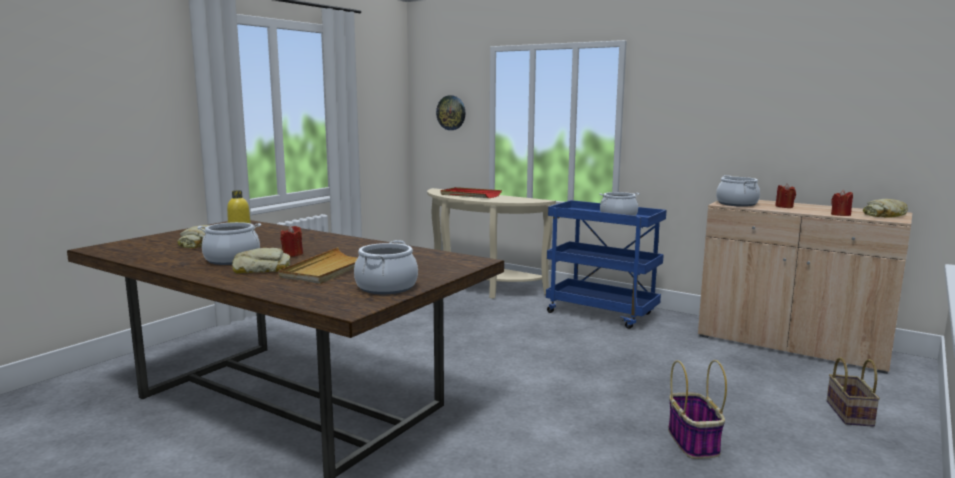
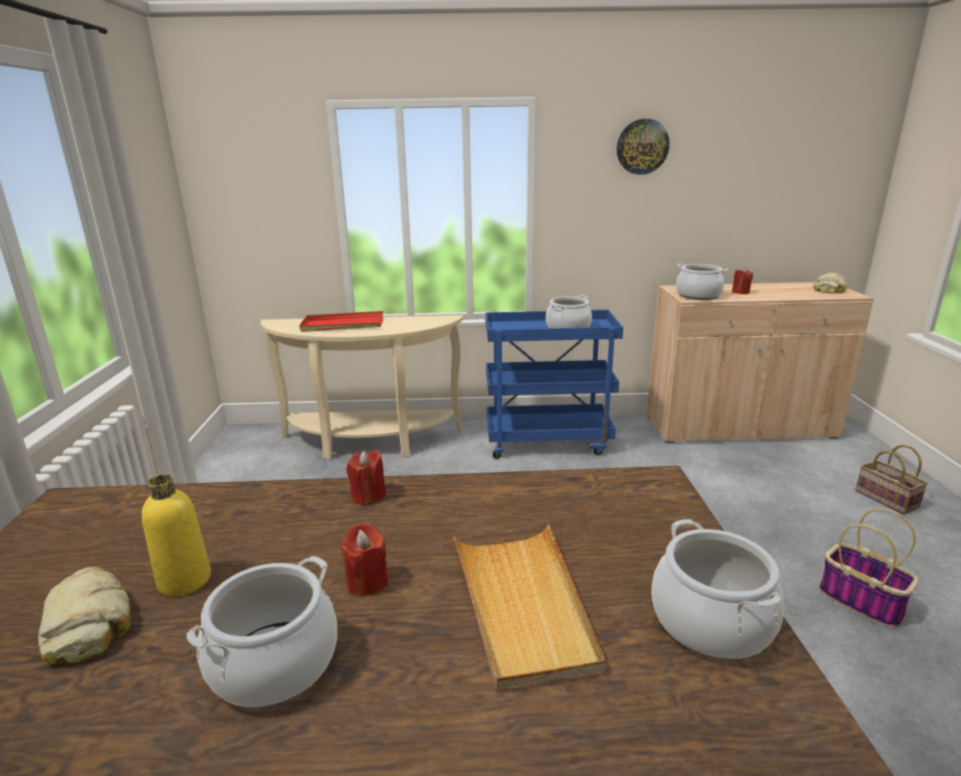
camera: 35 degrees left, 10 degrees up
(262, 269) = (402, 671): bread -> none
(451, 112) = (267, 204): wall clock -> wall clock (642, 147)
(840, 215) = (805, 296): red candle -> red candle (368, 496)

